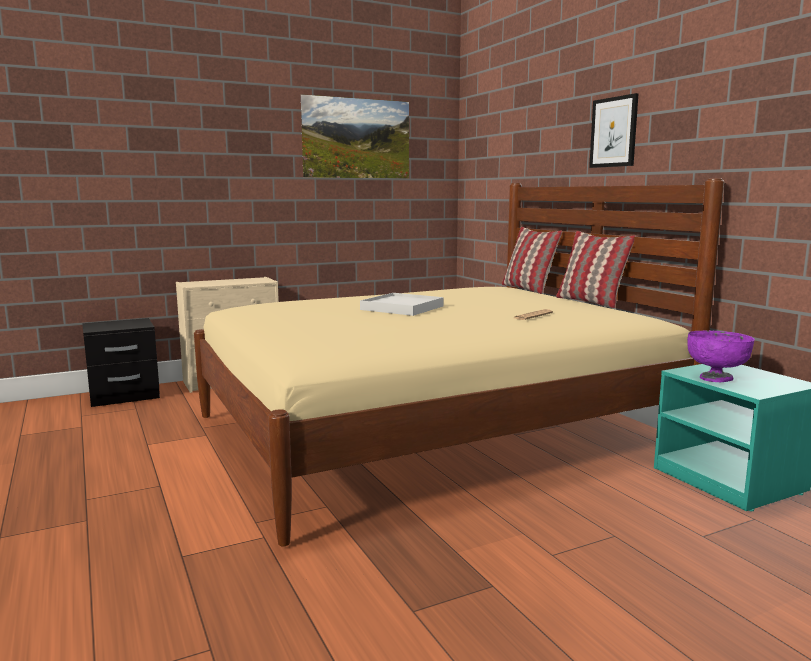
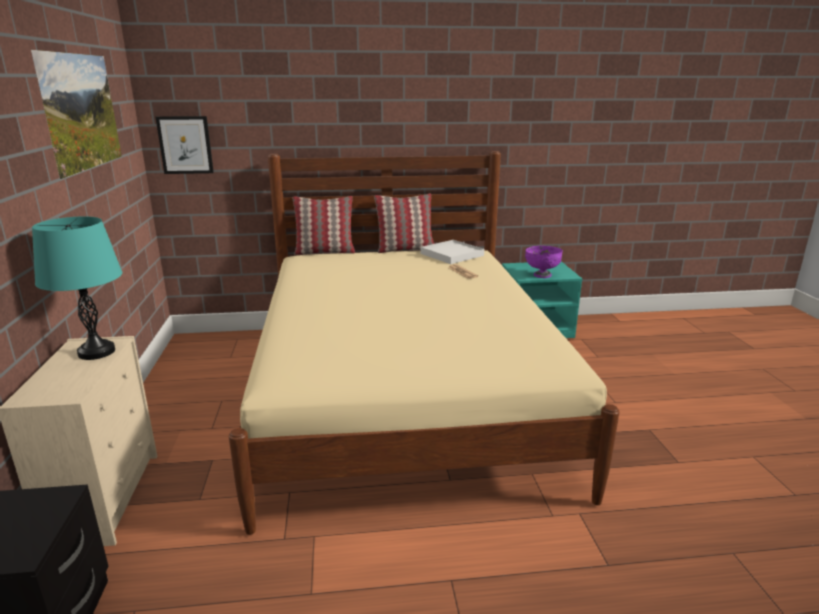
camera: 70 degrees left, 10 degrees up
(249, 281) = (96, 352): none -> turquoise table lamp
(402, 308) = (398, 302): white tray -> white tray (452, 254)
(614, 132) = (391, 112): picture -> picture (185, 145)

